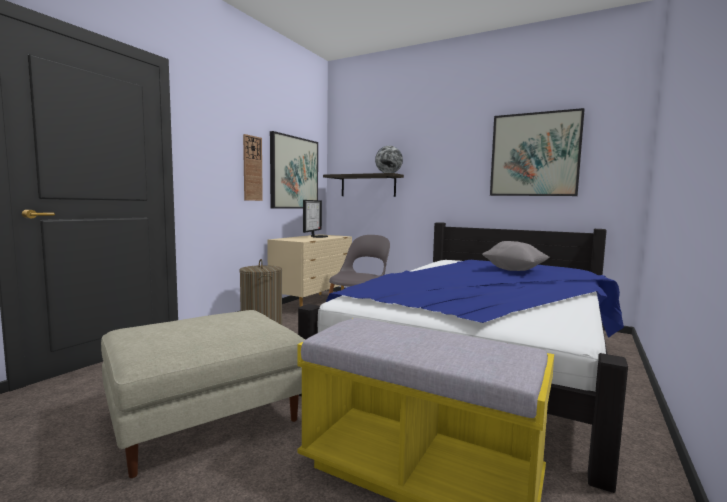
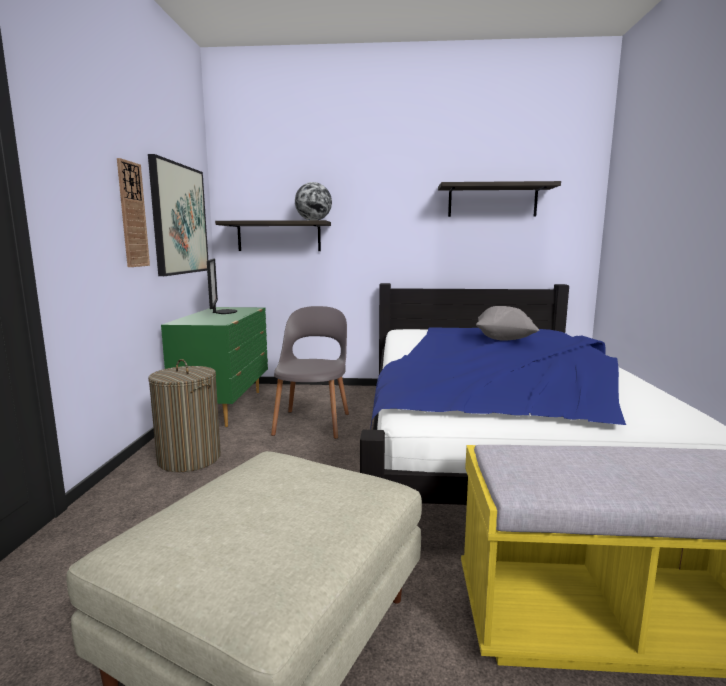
camera: 25 degrees left, 5 degrees up
(312, 303) = (225, 407): beige dresser -> green dresser
(534, 155) = (492, 201): picture -> shelf

